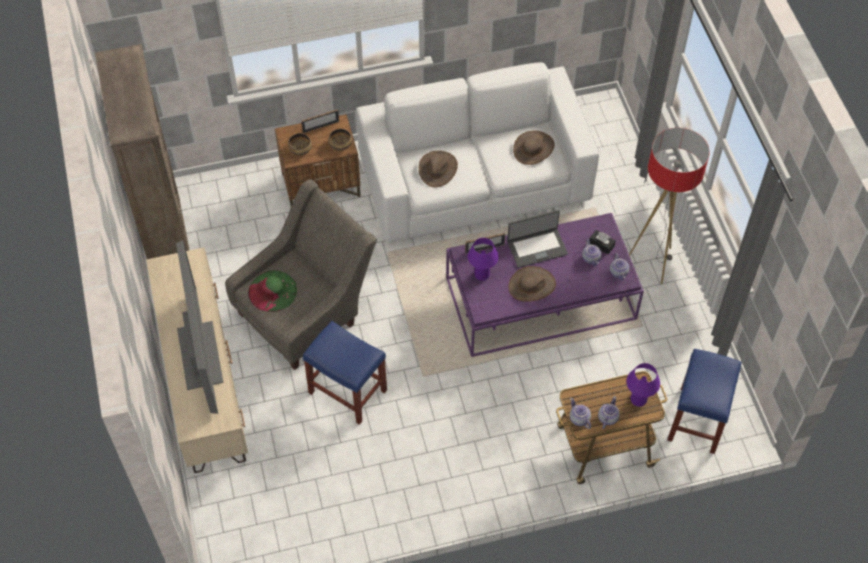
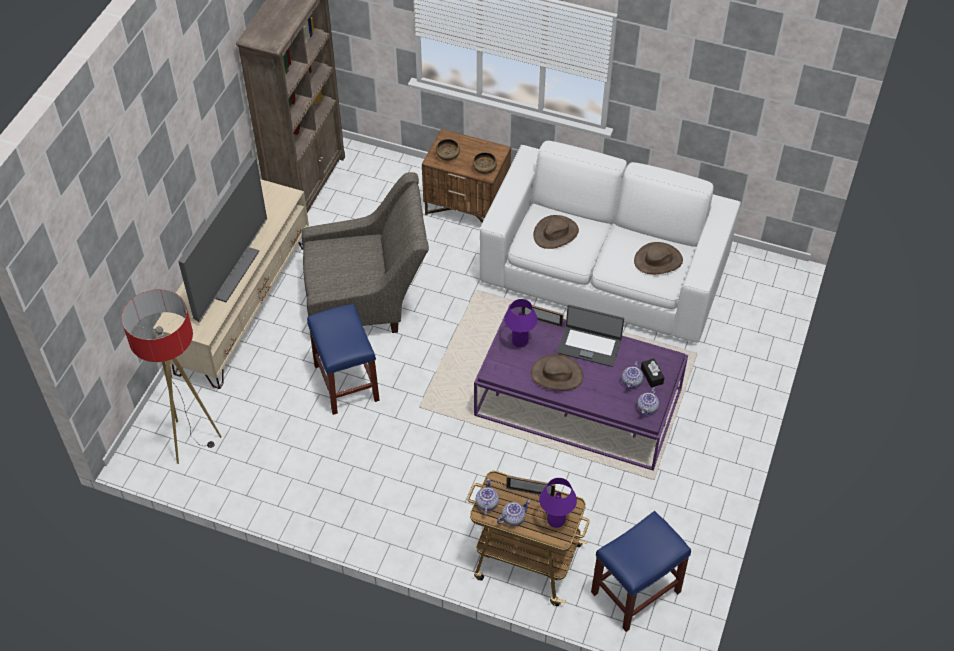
camera: 35 degrees right, 5 degrees down
(272, 291) = (332, 257): green hat -> none
(321, 127) = (480, 146): picture frame -> picture frame (530, 492)
(653, 262) = (712, 431): floor lamp -> floor lamp (192, 441)

